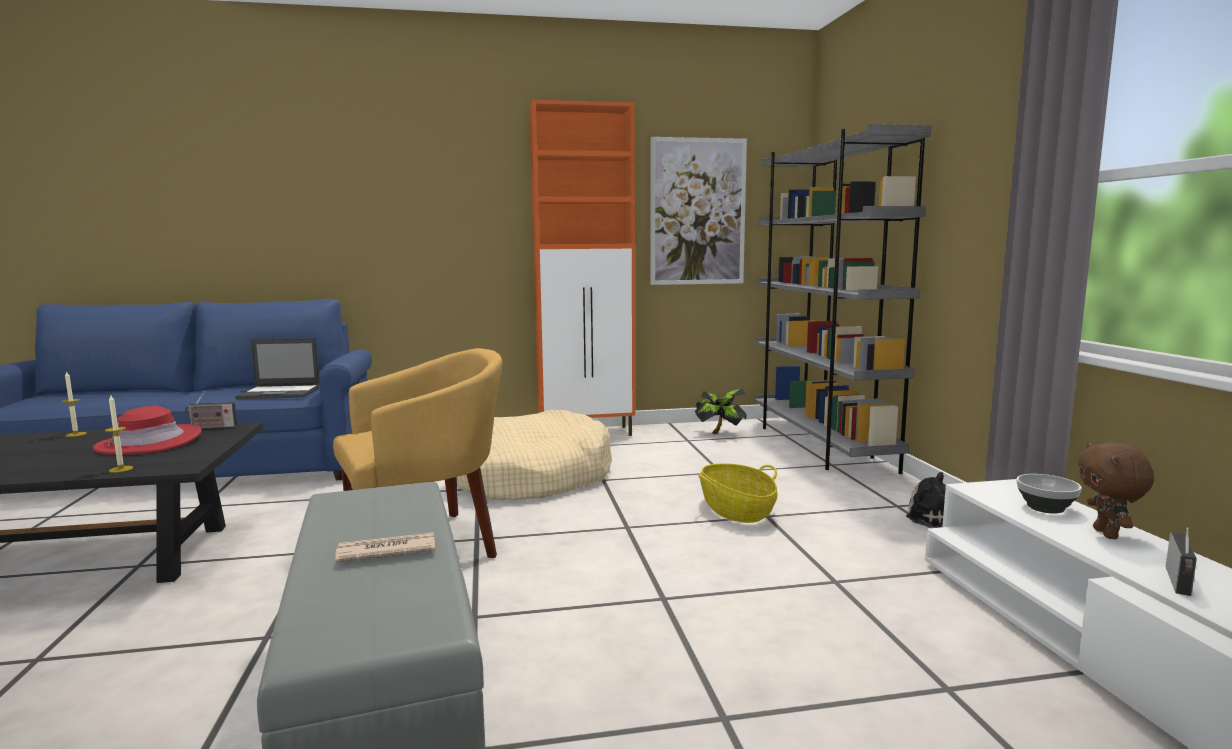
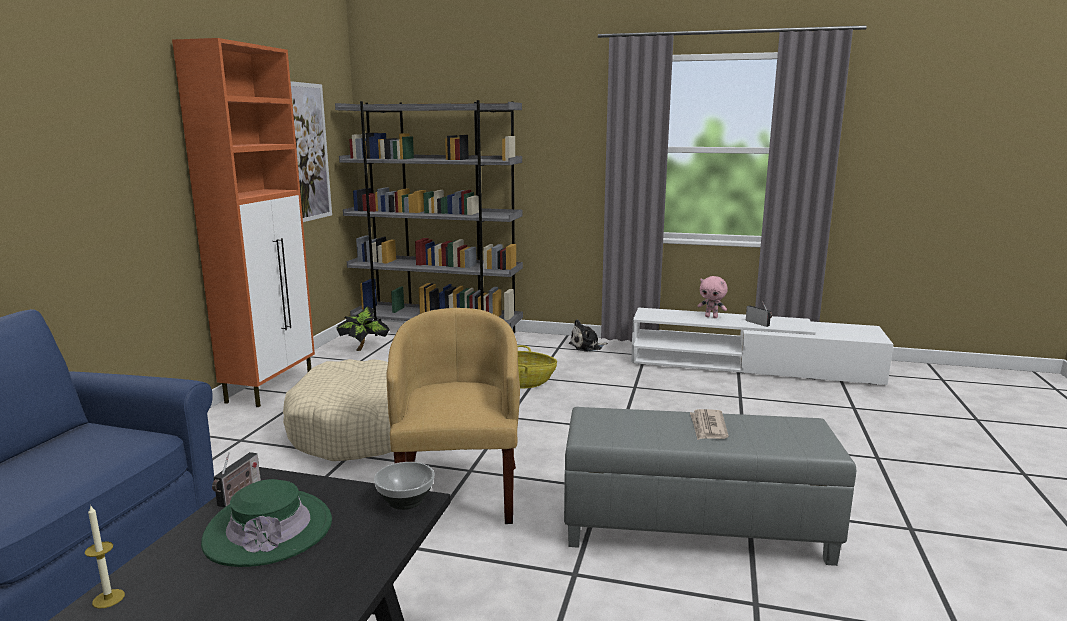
camera: 65 degrees left, 5 degrees up
(121, 469) = (386, 537): candle -> none
(150, 443) = (268, 530): red hat -> green hat
(280, 393) = (97, 453): laptop -> none
(1044, 508) = (677, 315): bowl -> bowl (404, 501)
(1107, 534) = (711, 317): brown plush toy -> pink plush toy

